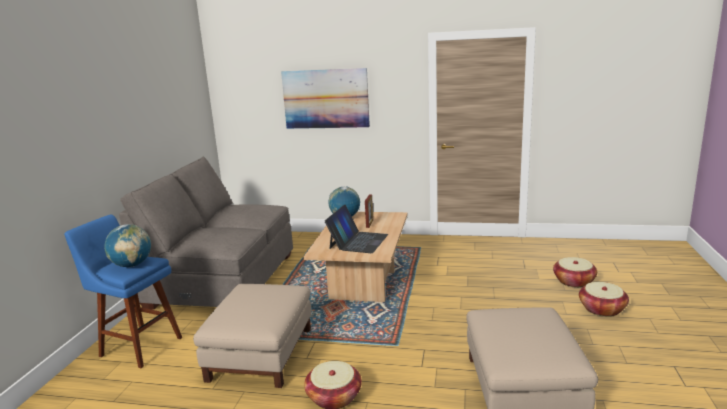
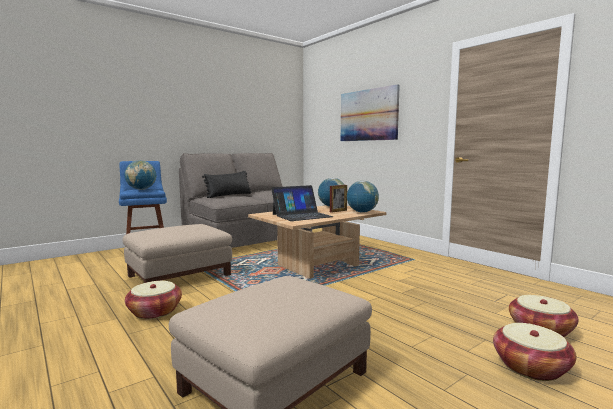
camera: 40 degrees right, 10 degrees down
(207, 233) = (229, 195): none -> black pillow
(392, 219) = (362, 212): none -> globe

